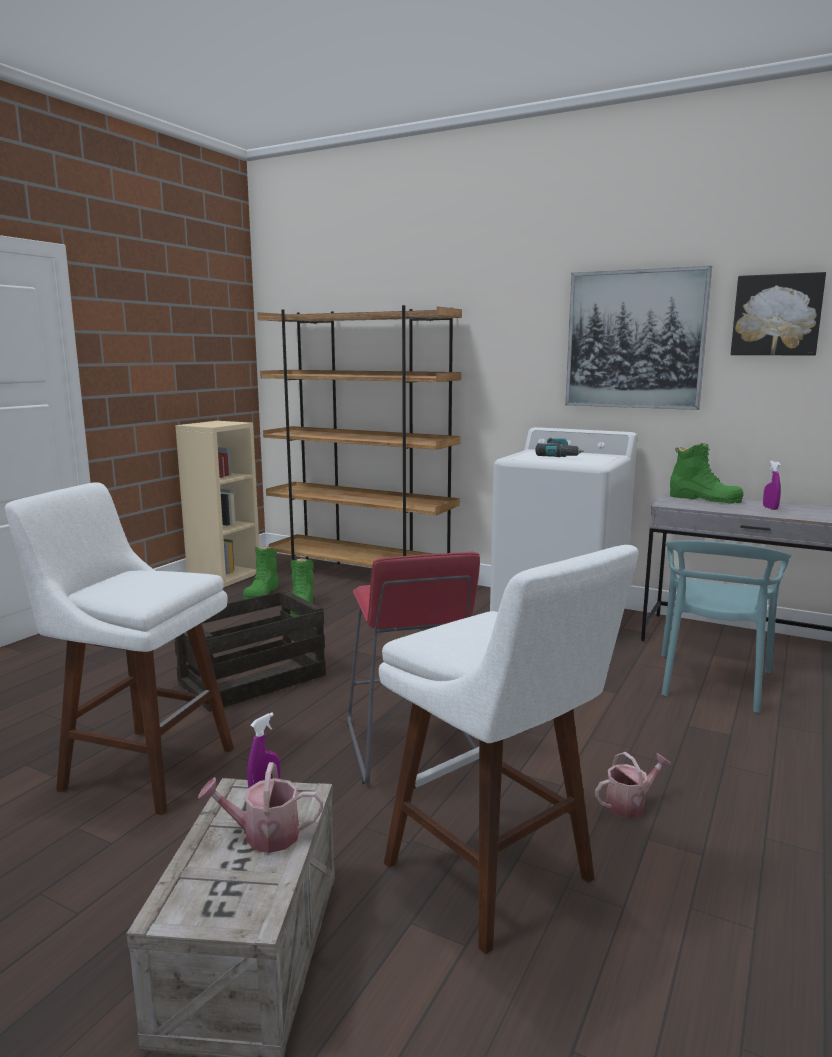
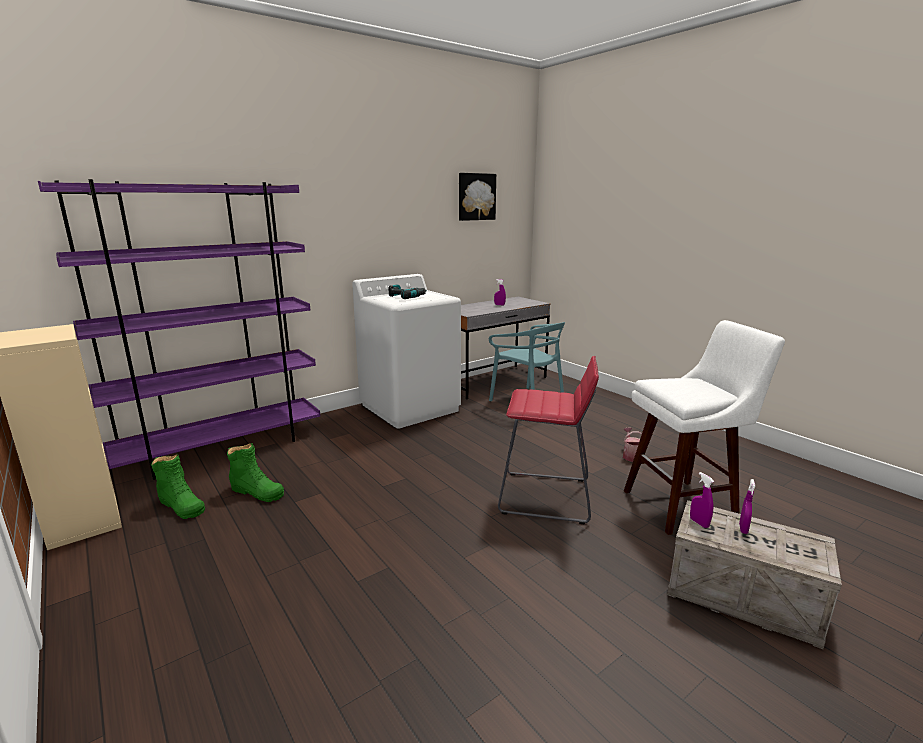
camera: 65 degrees left, 5 degrees up
(142, 767) = (513, 627): white stool -> none
(253, 679) = (390, 543): crate -> none
(264, 835) = (743, 529): watering can -> purple spray bottle
(361, 576) = (223, 448): brown bookcase -> purple bookcase
(635, 340) = (409, 211): picture -> none
(705, 499) = (465, 307): green boot -> none

